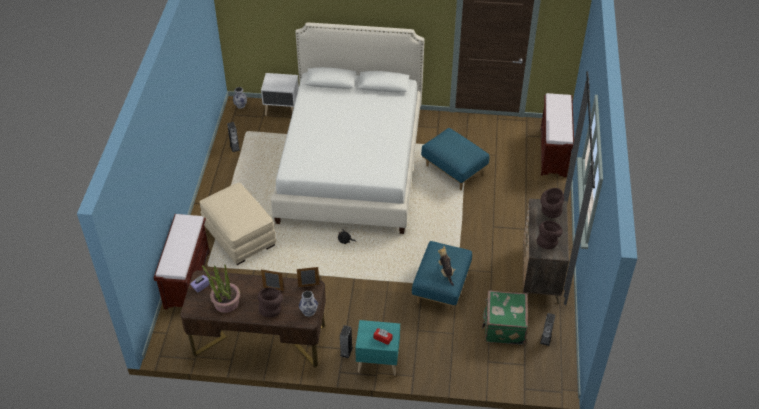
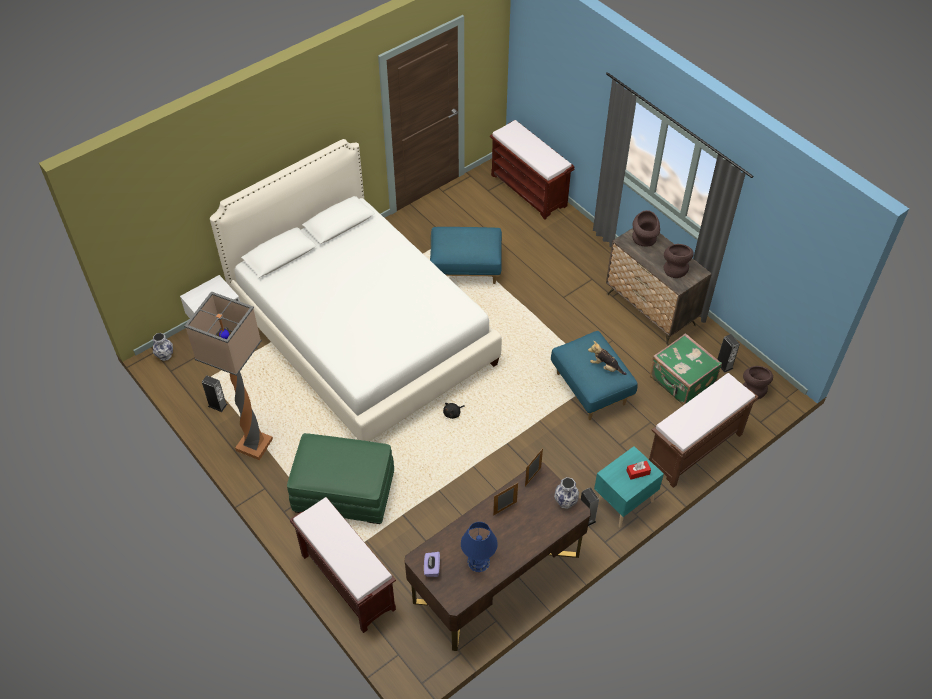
camera: 45 degrees left, 5 degrees up
(226, 302) = (478, 562): potted plant -> blue table lamp
(228, 179) = (254, 444): none -> floor lamp
(239, 236) = (343, 493): beige ottoman -> green ottoman
(271, 308) = (528, 529): brown vase -> brown vase (753, 389)
(459, 369) = (694, 450): none -> brown bench

